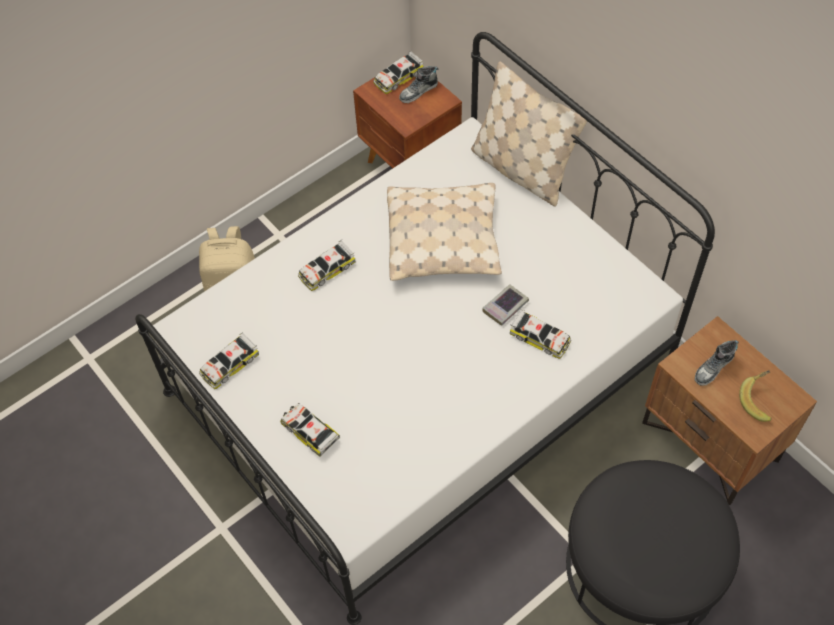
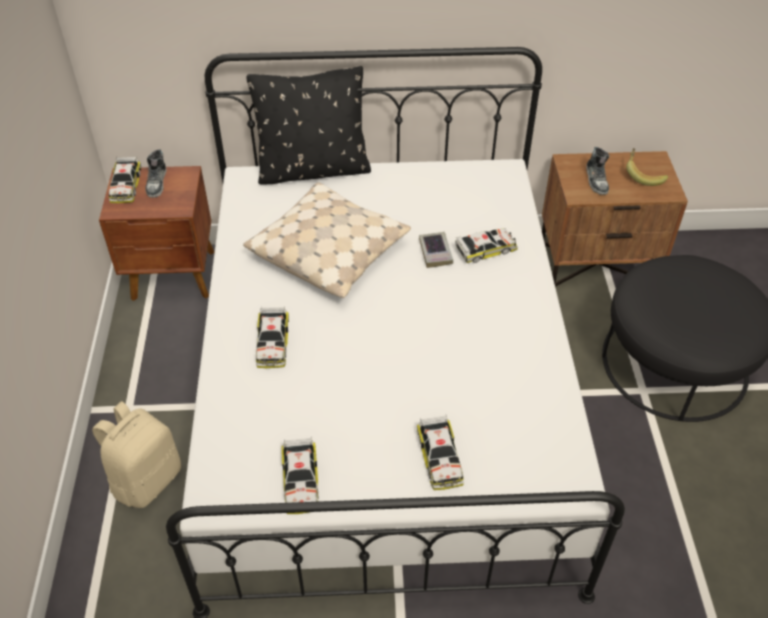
camera: 55 degrees left, 10 degrees down
(309, 431) = (440, 458): toy car -> toy car turned 90 degrees counterclockwise
(521, 170) = (313, 170): beige pillow -> black pillow

